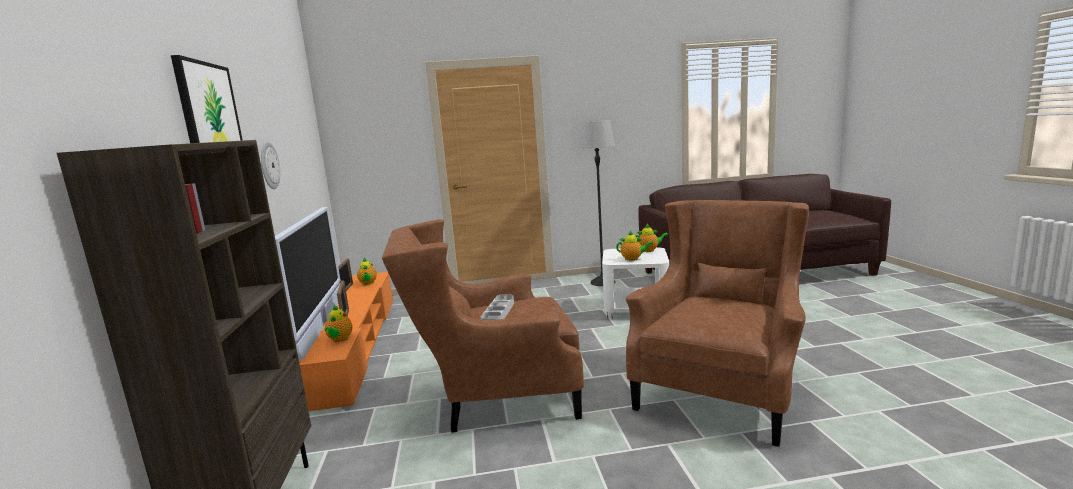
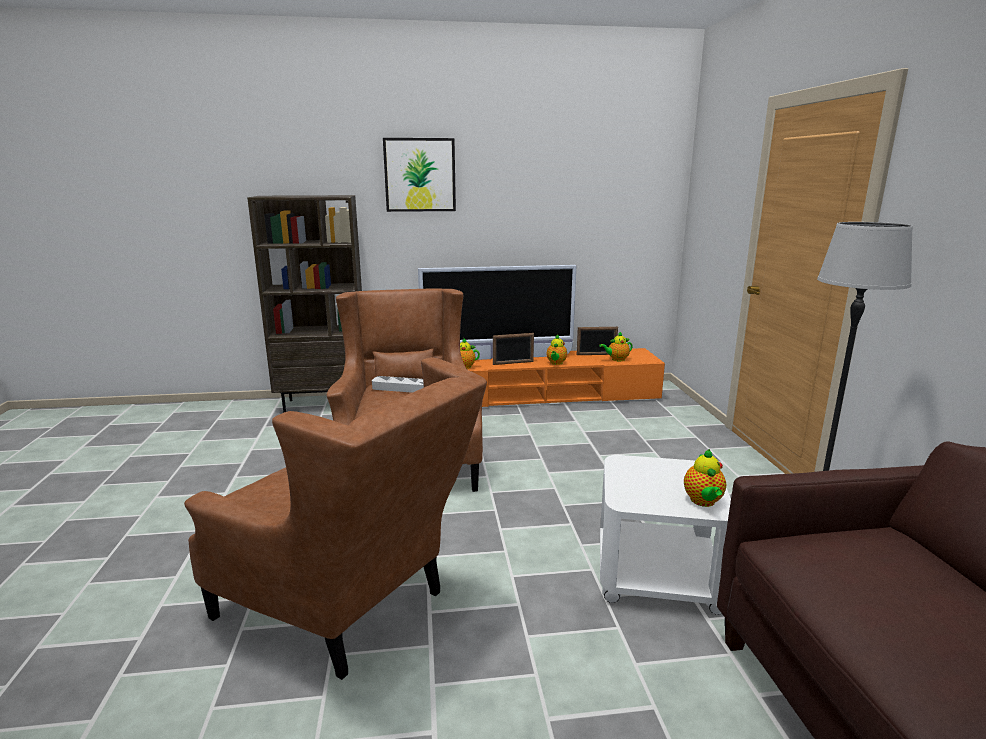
camera: 90 degrees right, 5 degrees up
(268, 165) = (510, 216): wall clock -> none
(633, 259) = (638, 480): teapot -> teapot (556, 363)

